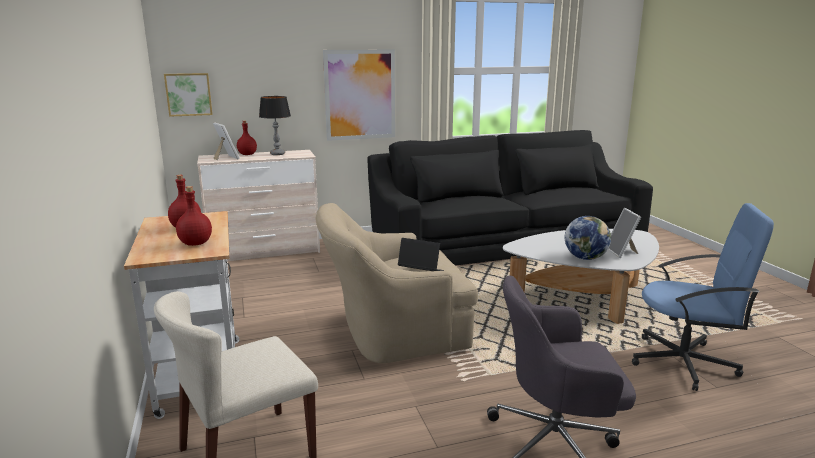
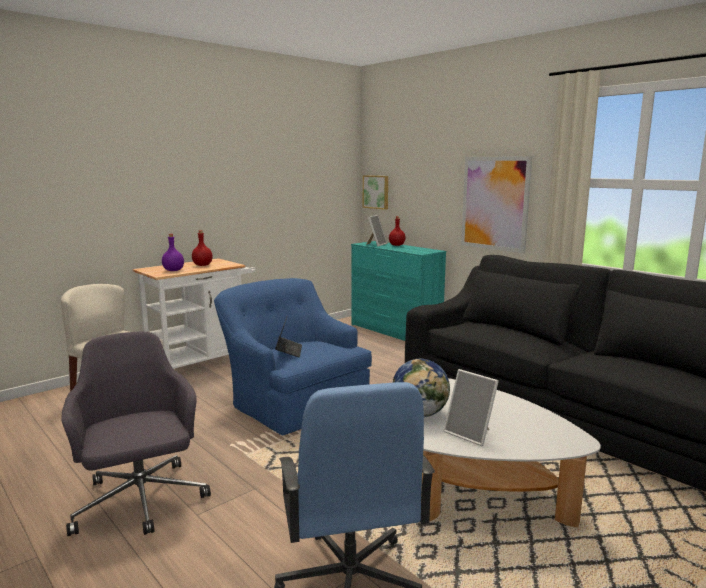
camera: 65 degrees right, 5 degrees down
(196, 243) = (173, 270): red bottle -> purple bottle
(264, 252) = (394, 332): beige dresser -> turquoise dresser
(277, 154) = (412, 248): table lamp -> none
(392, 333) = (293, 403): beige armchair -> blue armchair
(622, 252) = (471, 434): picture frame -> picture frame turned 105 degrees counterclockwise

